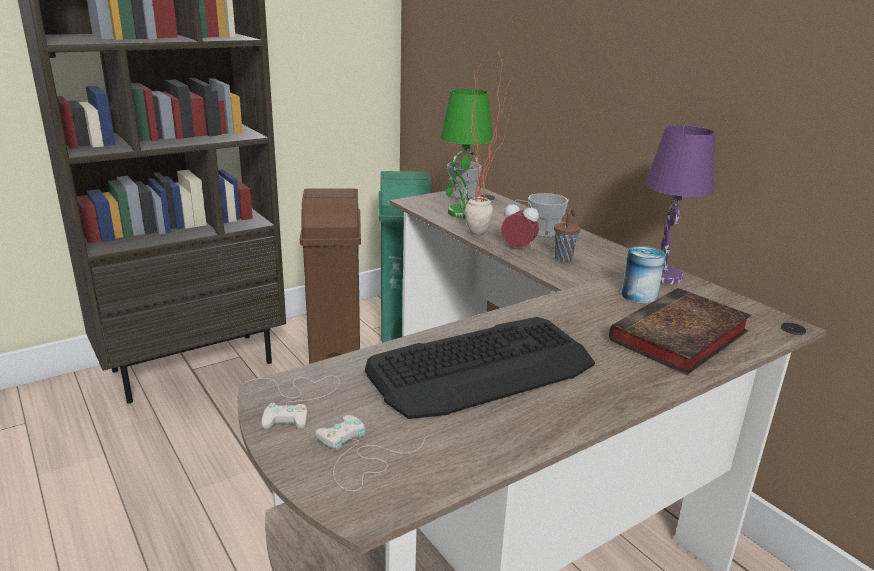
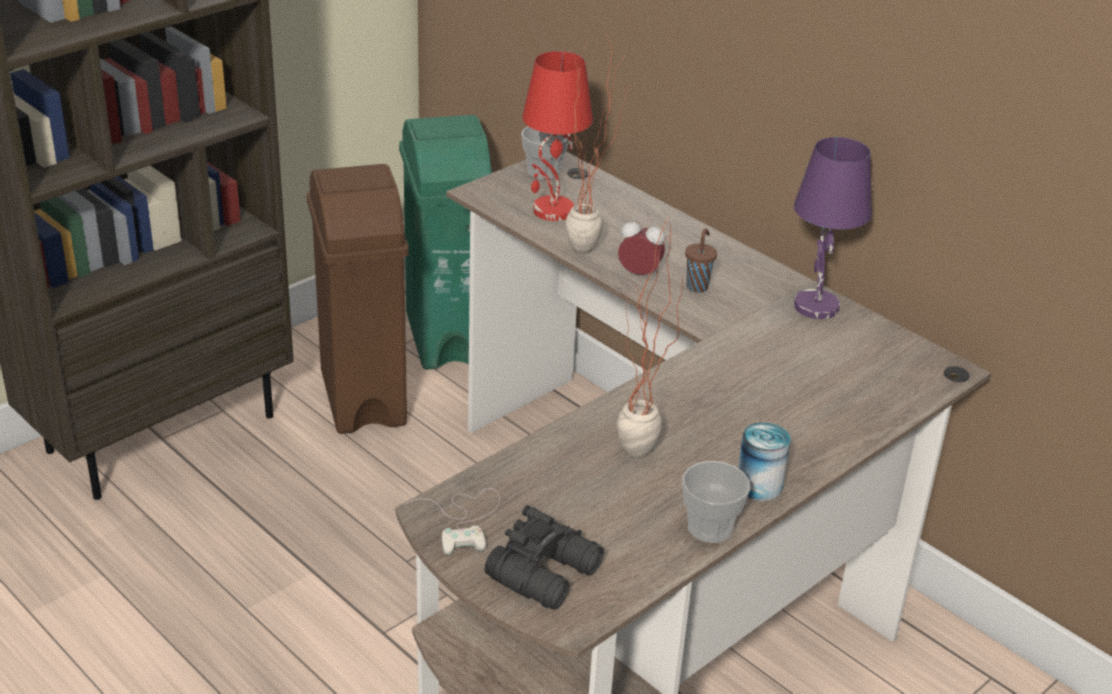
camera: 10 degrees left, 10 degrees up
(359, 457) = (547, 573): white game controller -> black binoculars
(462, 213) = (552, 211): green table lamp -> red table lamp
(482, 368) = (637, 461): keyboard -> potted plant
(544, 232) = (667, 239): cup -> cup (710, 528)
(639, 295) = (791, 341): can -> can (759, 485)
(678, 338) = (835, 401): book -> none

